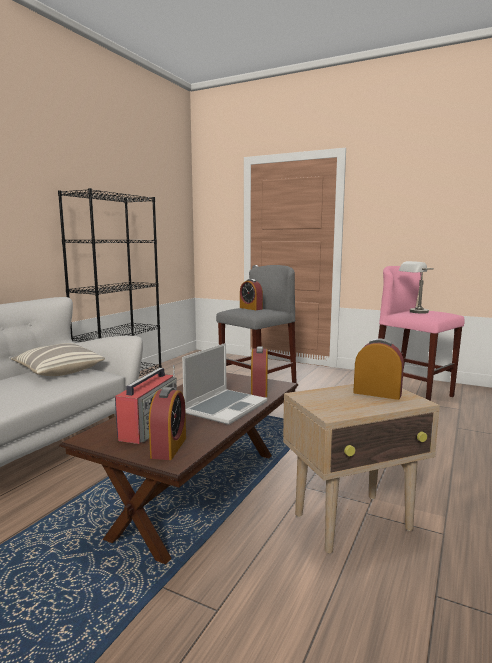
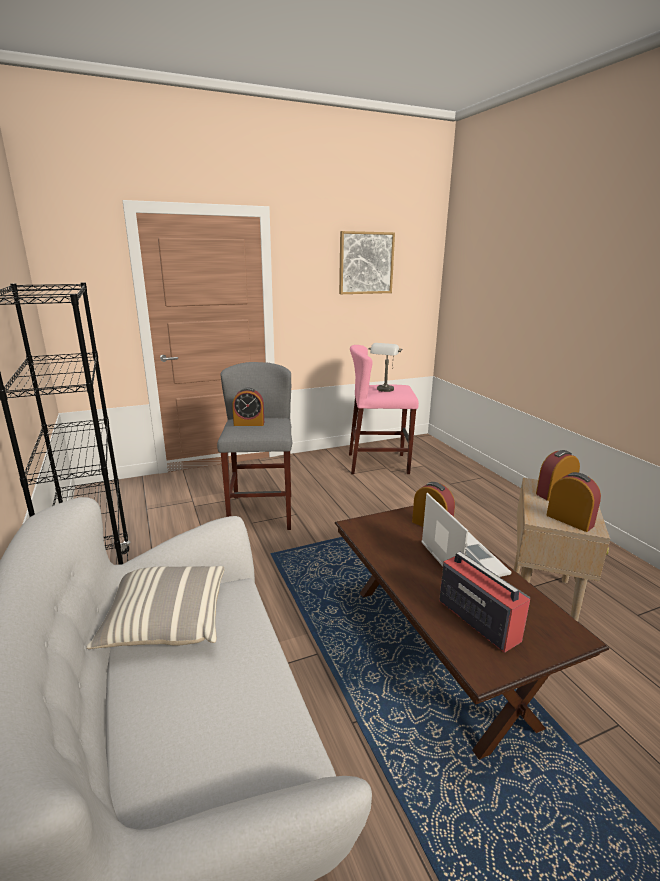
camera: 50 degrees left, 10 degrees up
(169, 447) = (542, 627): alarm clock -> alarm clock (569, 520)
(442, 189) = (366, 263): none -> picture

